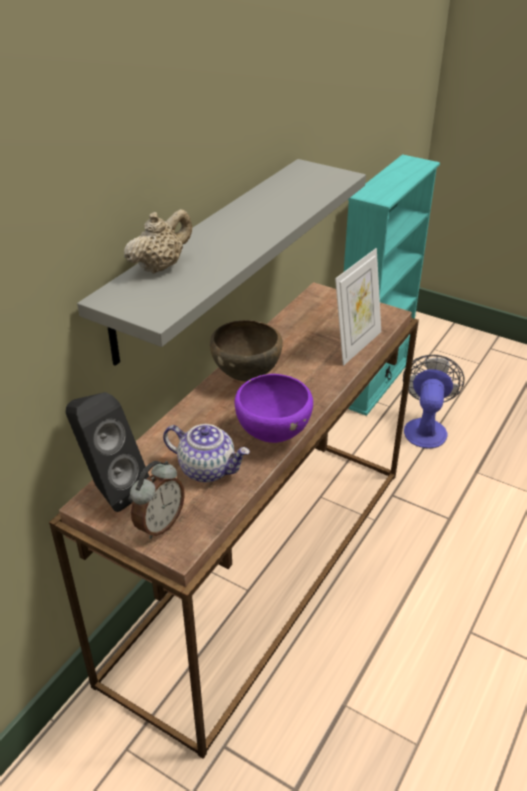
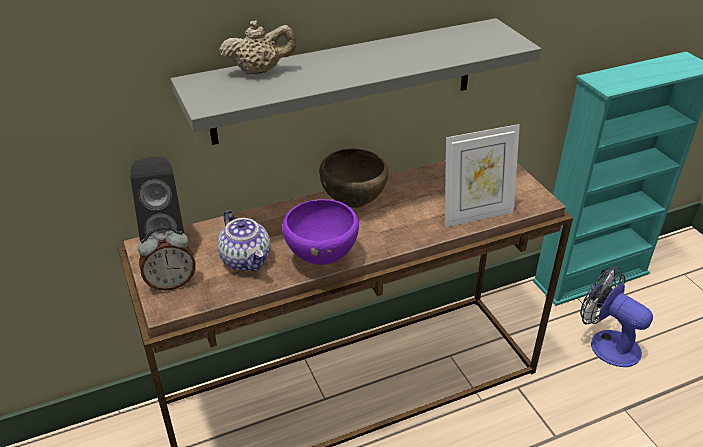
camera: 35 degrees right, 0 degrees up
(425, 427) = (607, 343): fan -> fan turned 90 degrees counterclockwise

